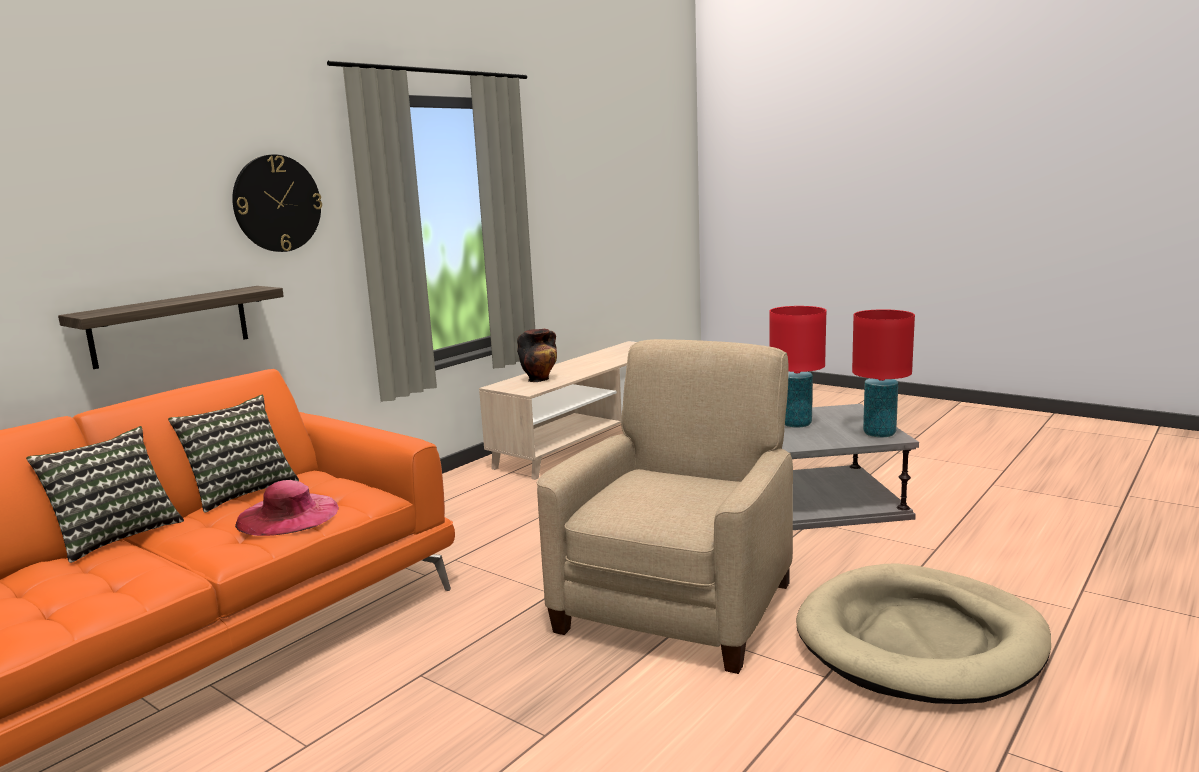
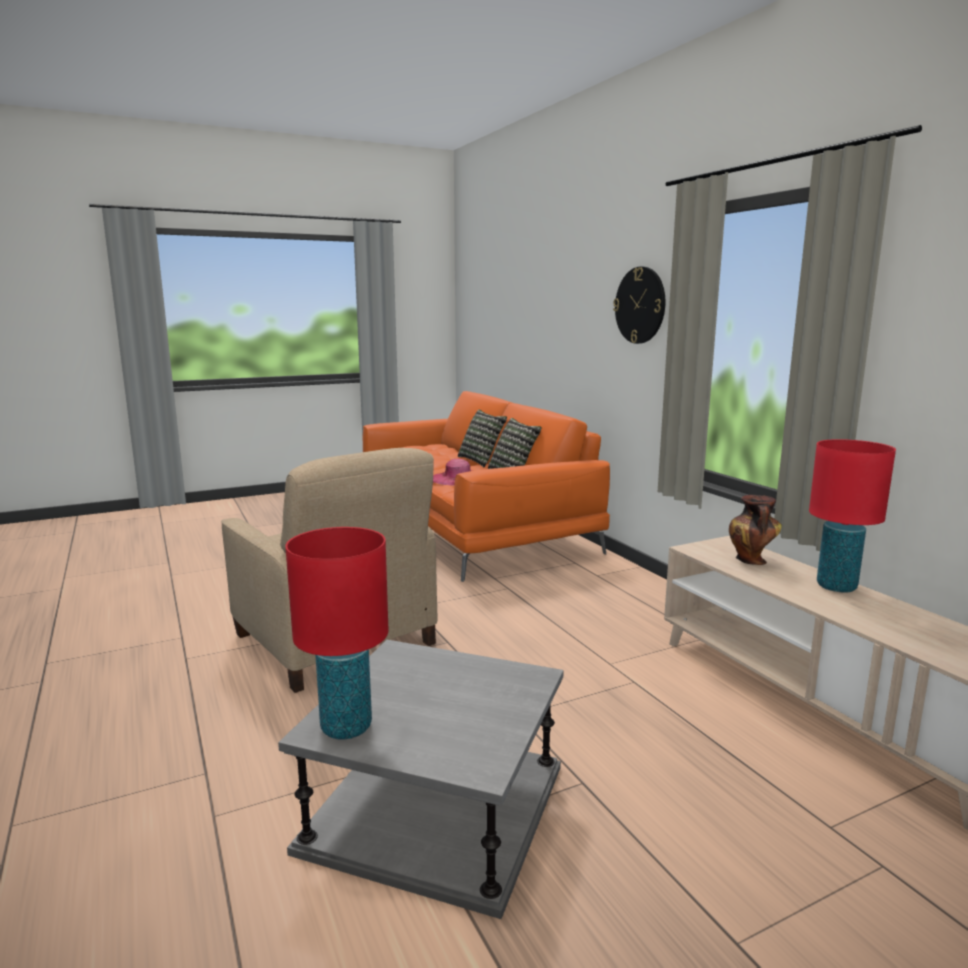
camera: 115 degrees right, 0 degrees up
(170, 326) = (582, 377): shelf -> none
(796, 424) = (463, 687): red table lamp -> red table lamp (836, 587)
(920, 641) = (143, 710): beige dog bed -> none

